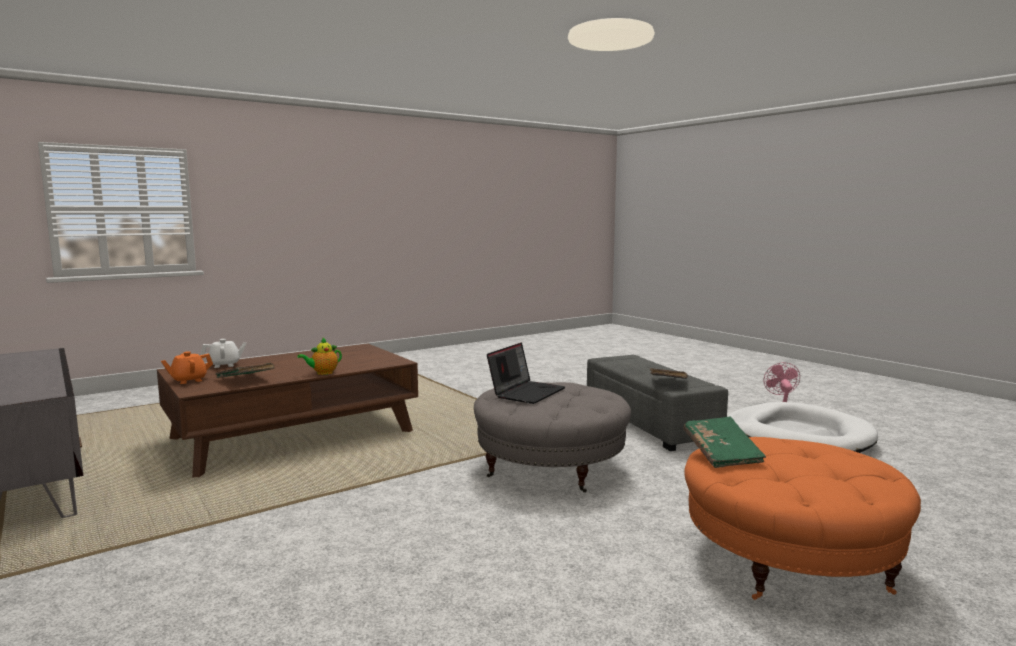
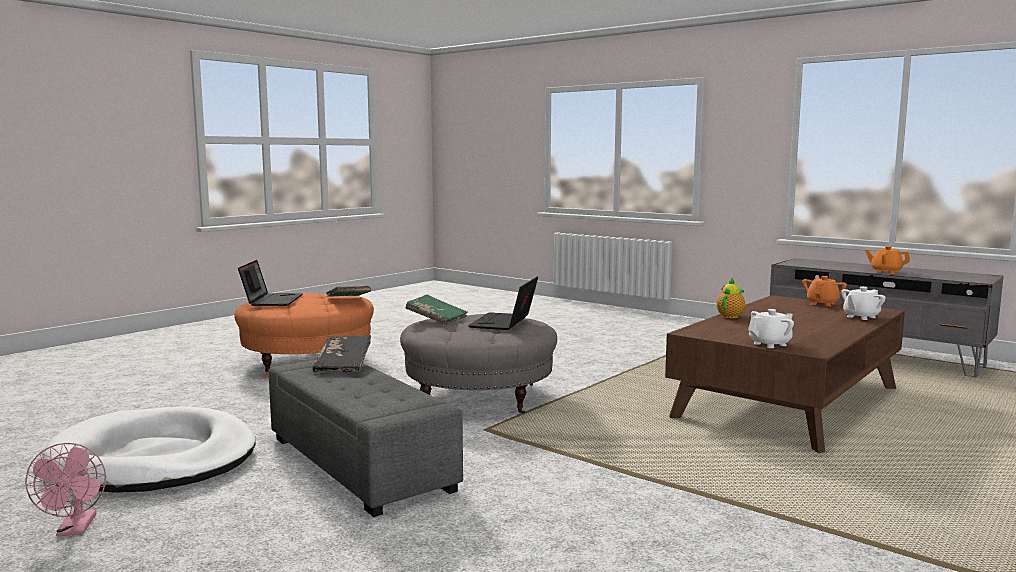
camera: 165 degrees right, 0 degrees up
(40, 369) = (886, 272): none -> orange teapot
(245, 380) = (776, 307): green book -> green book (436, 319)
(371, 351) = (770, 344): none -> white teapot
(848, 463) = (272, 300): none -> laptop

